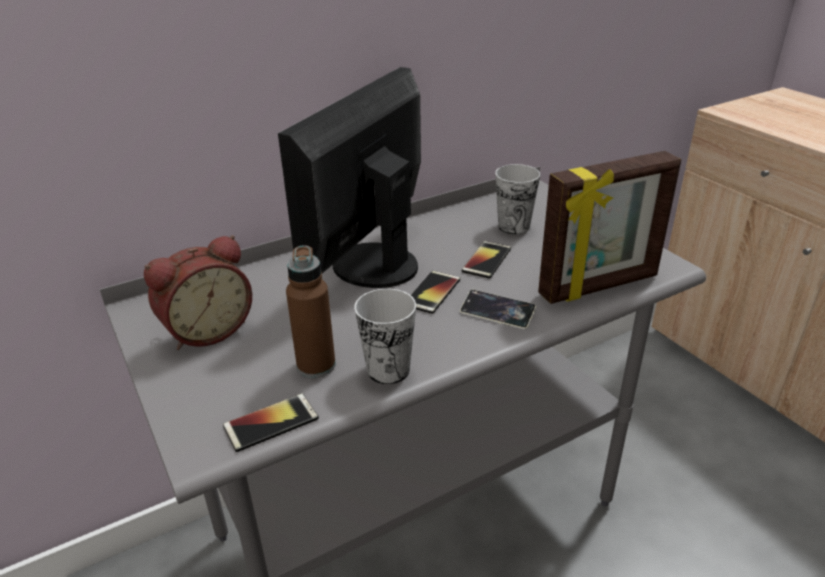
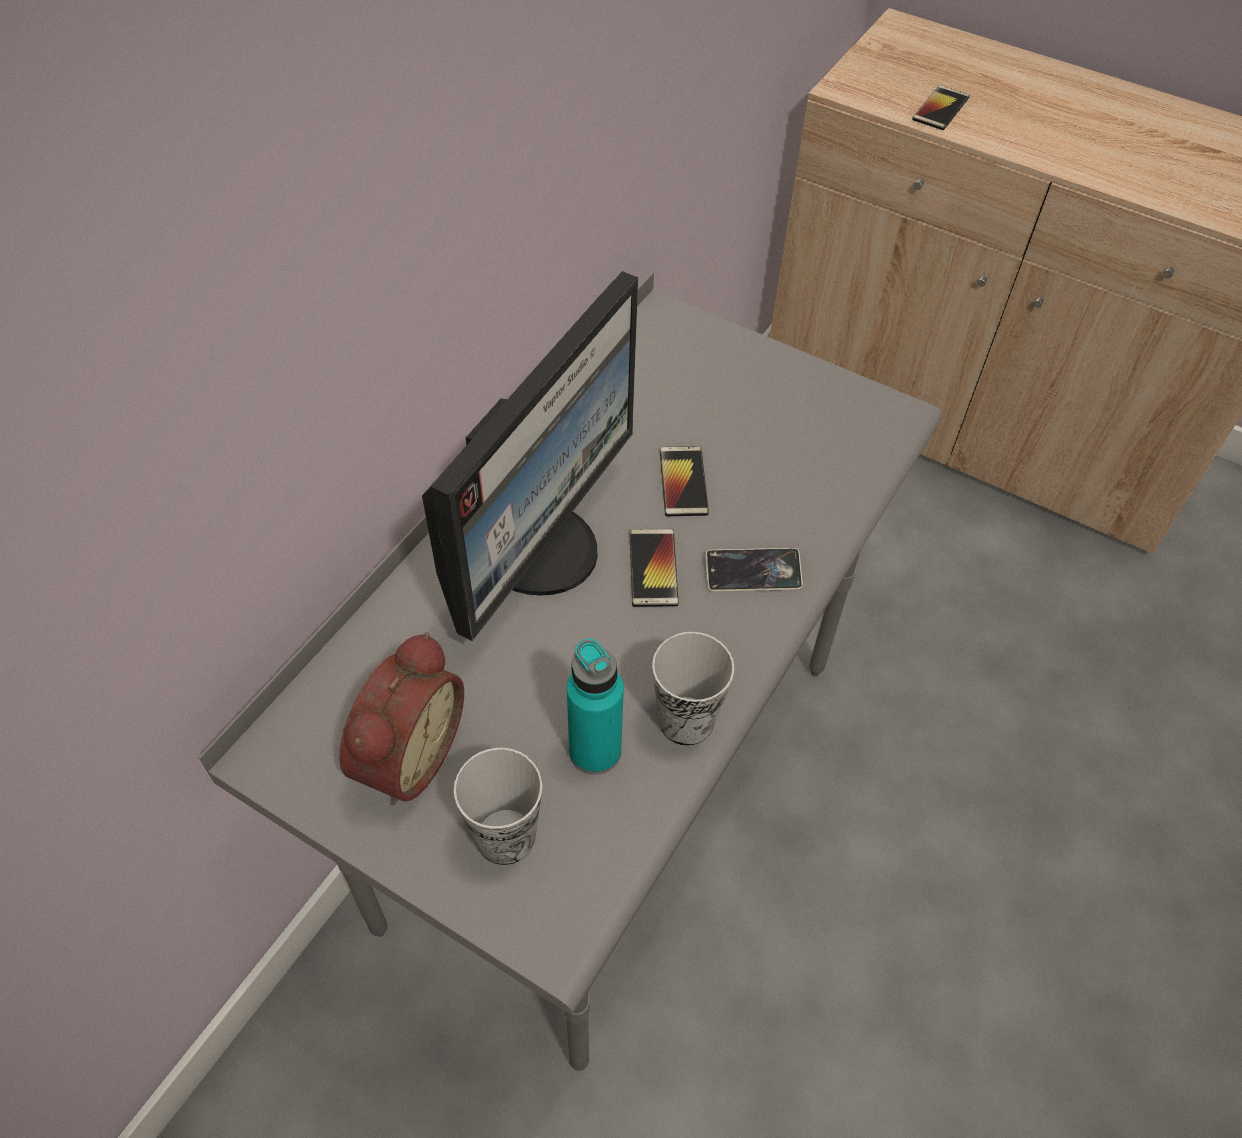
camera: 30 degrees left, 20 degrees up
(271, 423) = (607, 861): phone -> phone (940, 109)
(316, 365) = (595, 751): brown bottle -> turquoise bottle
(371, 266) = (540, 548): monitor -> monitor turned 150 degrees counterclockwise
(513, 227) = (678, 403): cup -> cup (505, 836)
(599, 286) = (842, 481): picture frame -> none

